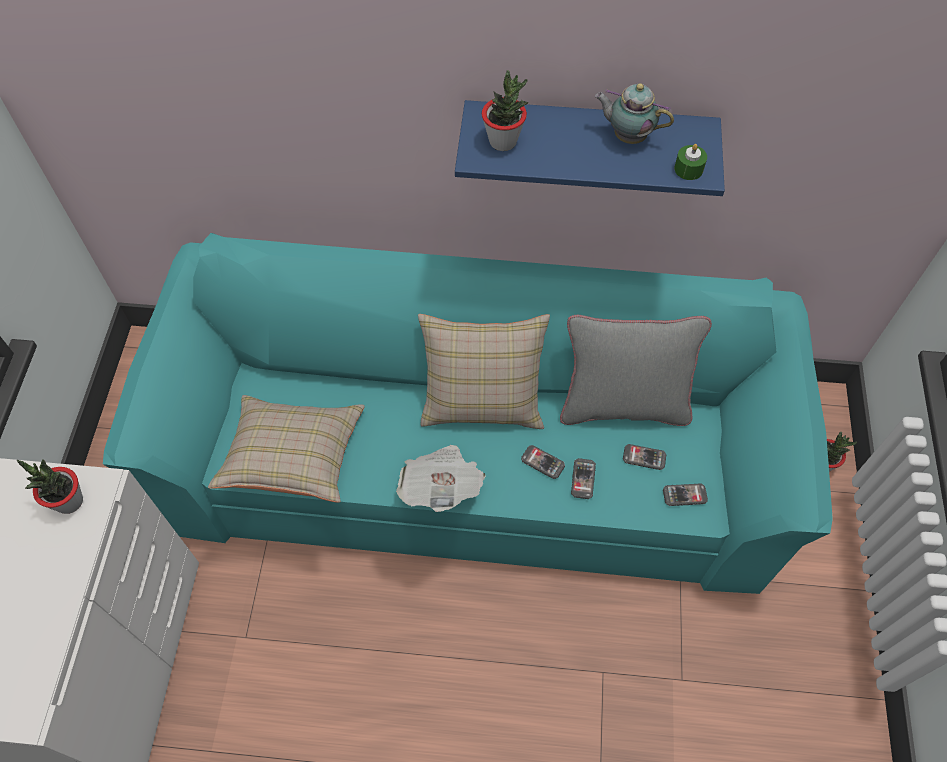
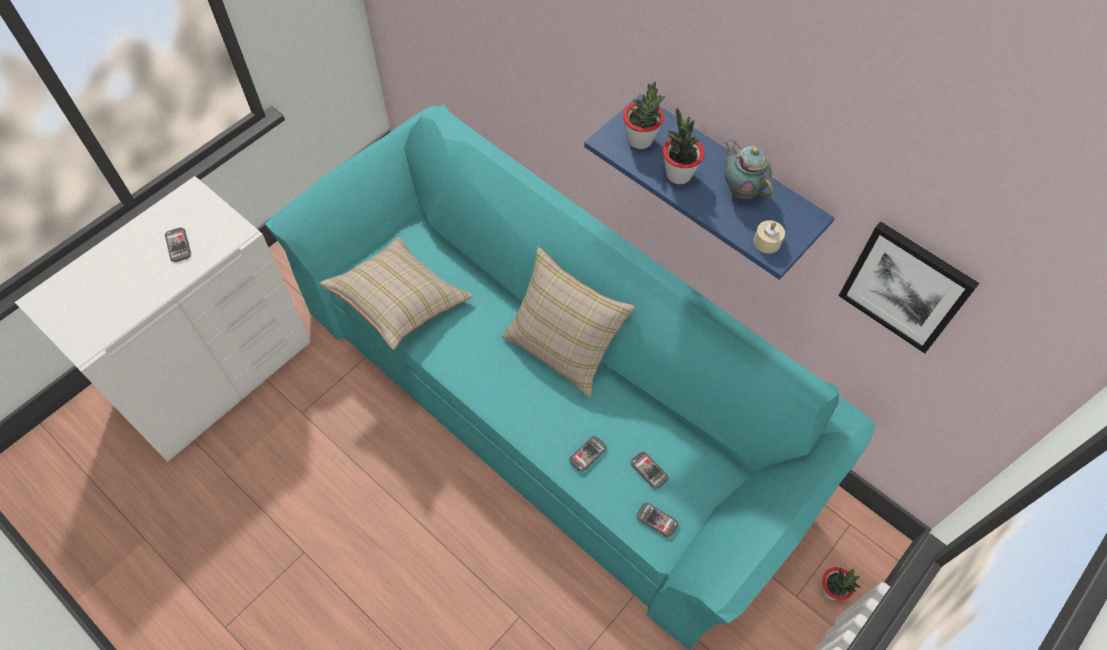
camera: 35 degrees right, 0 degrees up
(69, 501) = (212, 231): potted plant -> potted plant (678, 174)
(441, 486) = (480, 389): newspaper -> none
(542, 462) = (567, 421): phone -> phone (178, 245)
(623, 405) = (667, 421): grey pillow -> none
(688, 169) = (767, 242): green candle -> beige candle
(808, 147) = (905, 287): none -> picture

